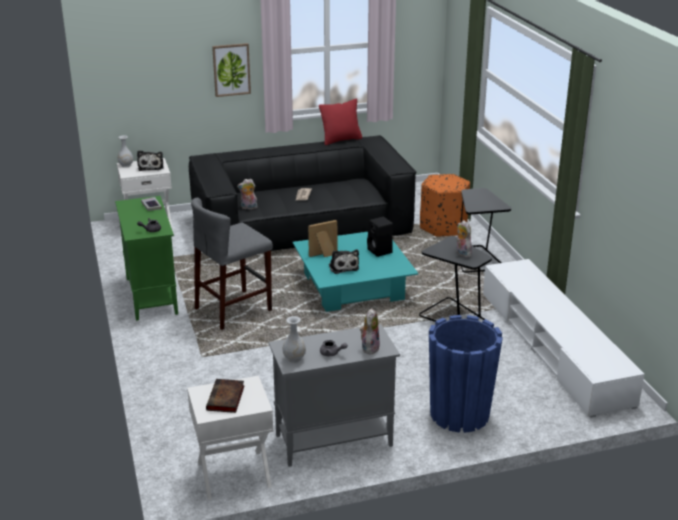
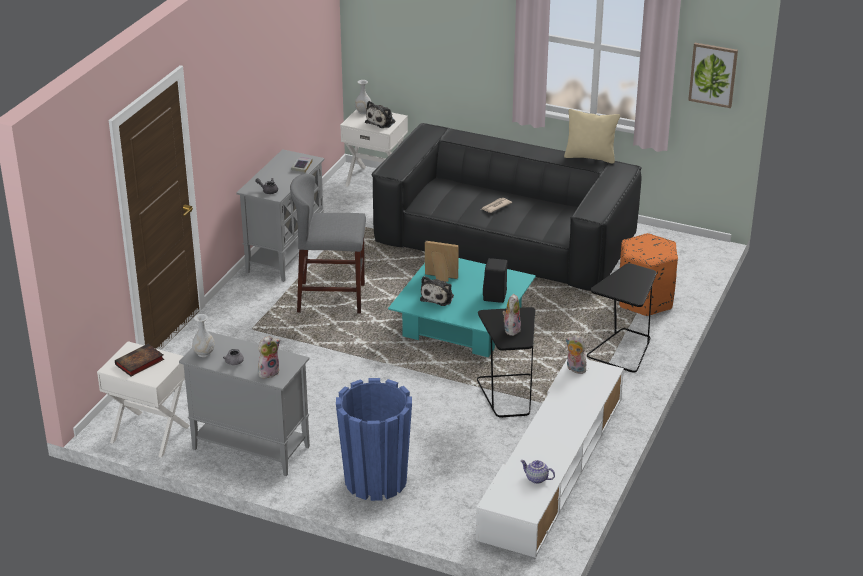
camera: 40 degrees right, 5 degrees up
(151, 295) = (286, 254): green cabinet -> grey cabinet
(231, 69) = (486, 41): picture -> picture (713, 74)
(248, 208) = (428, 200): plush toy -> plush toy (574, 369)
(341, 140) = (590, 157): red pillow -> beige pillow
(596, 346) = (536, 479): none -> teapot

